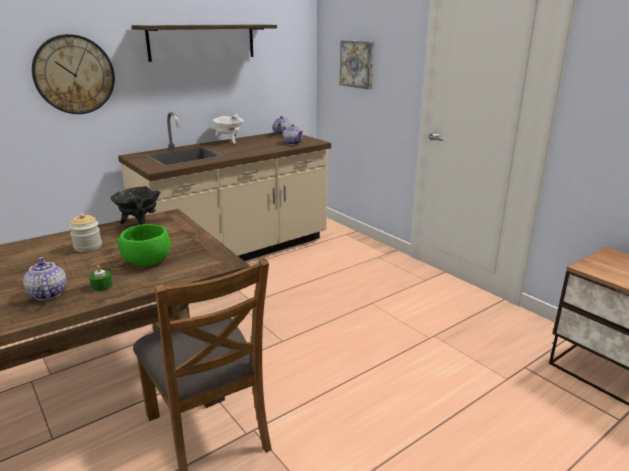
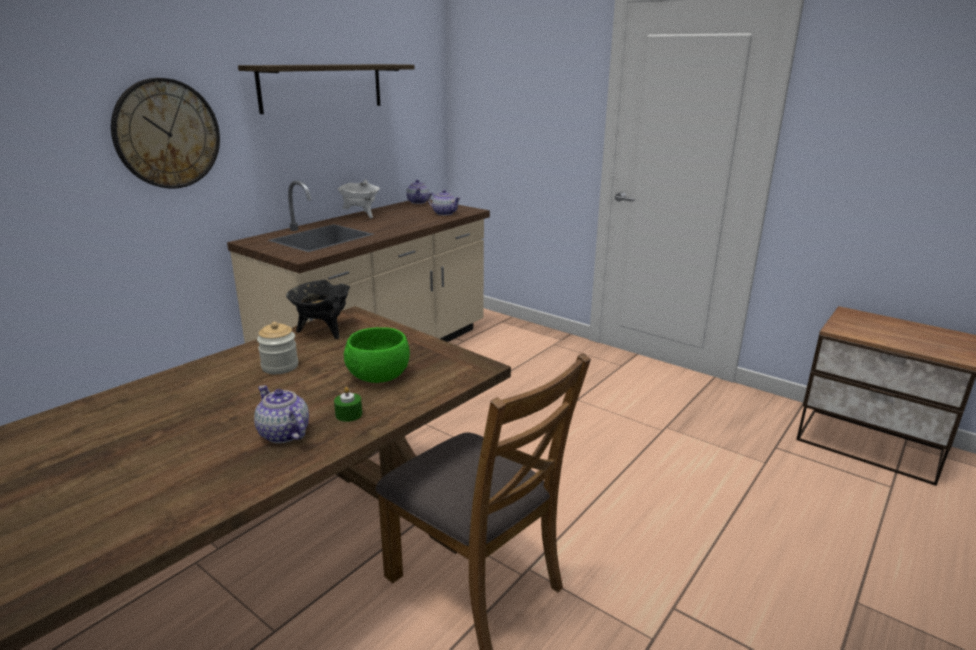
camera: 15 degrees left, 0 degrees up
(357, 64) = (510, 113): picture -> none

